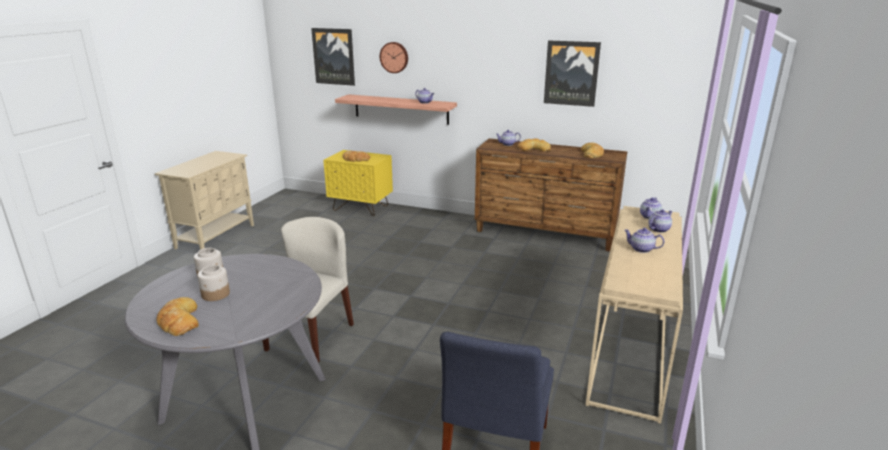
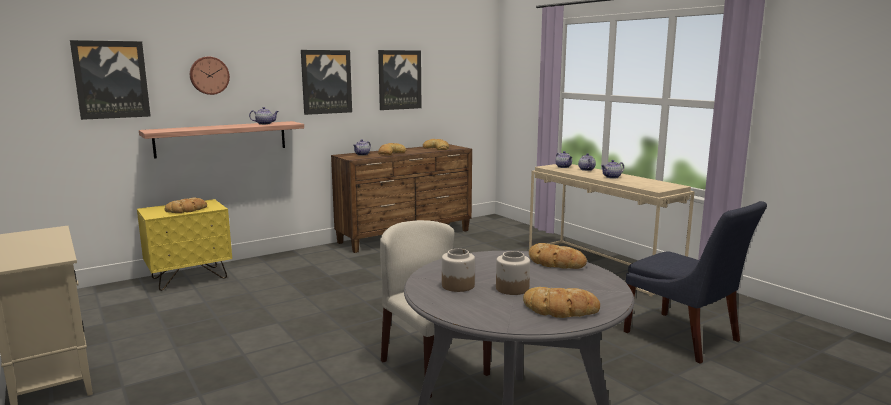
camera: 55 degrees left, 10 degrees down
(294, 295) = (555, 262): none -> bread
(491, 69) = (326, 82): none -> picture

